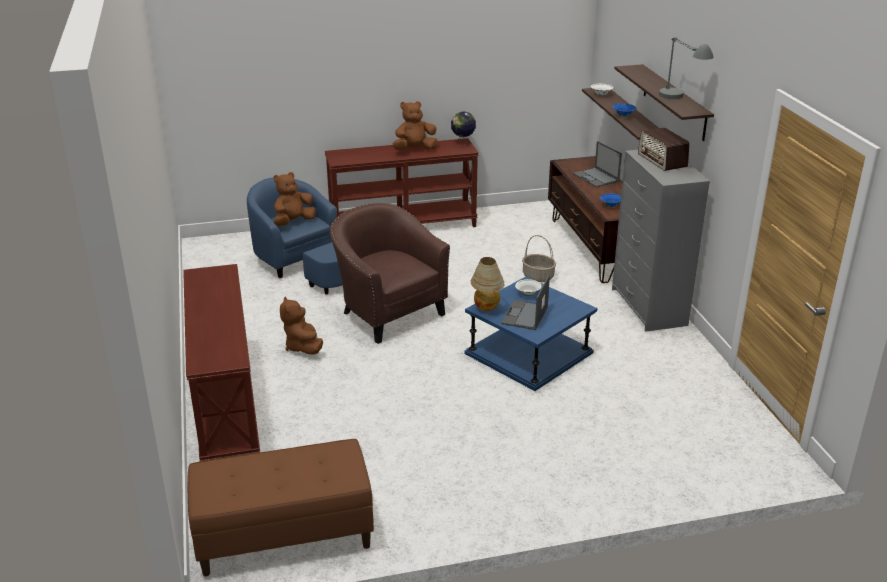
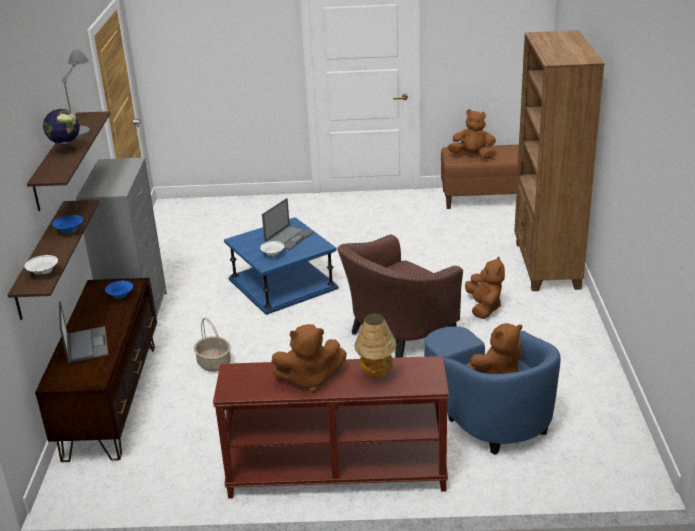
camera: 165 degrees left, 0 degrees up
(225, 407) = (546, 265): brown console table -> brown bookcase
(314, 467) = (472, 156): none -> brown plush toy
(387, 313) = (396, 335): brown armchair -> brown armchair turned 75 degrees clockwise
(463, 142) = (228, 388): globe -> globe (66, 151)
(486, 308) = (317, 246): table lamp -> table lamp (376, 375)
(662, 160) = (108, 181): radio -> none

